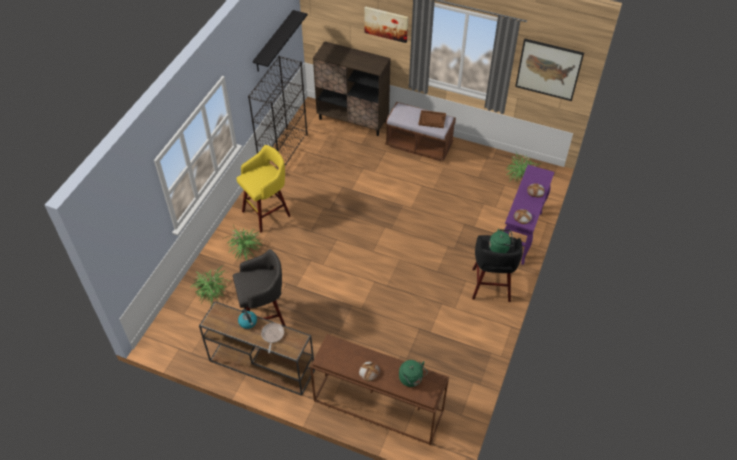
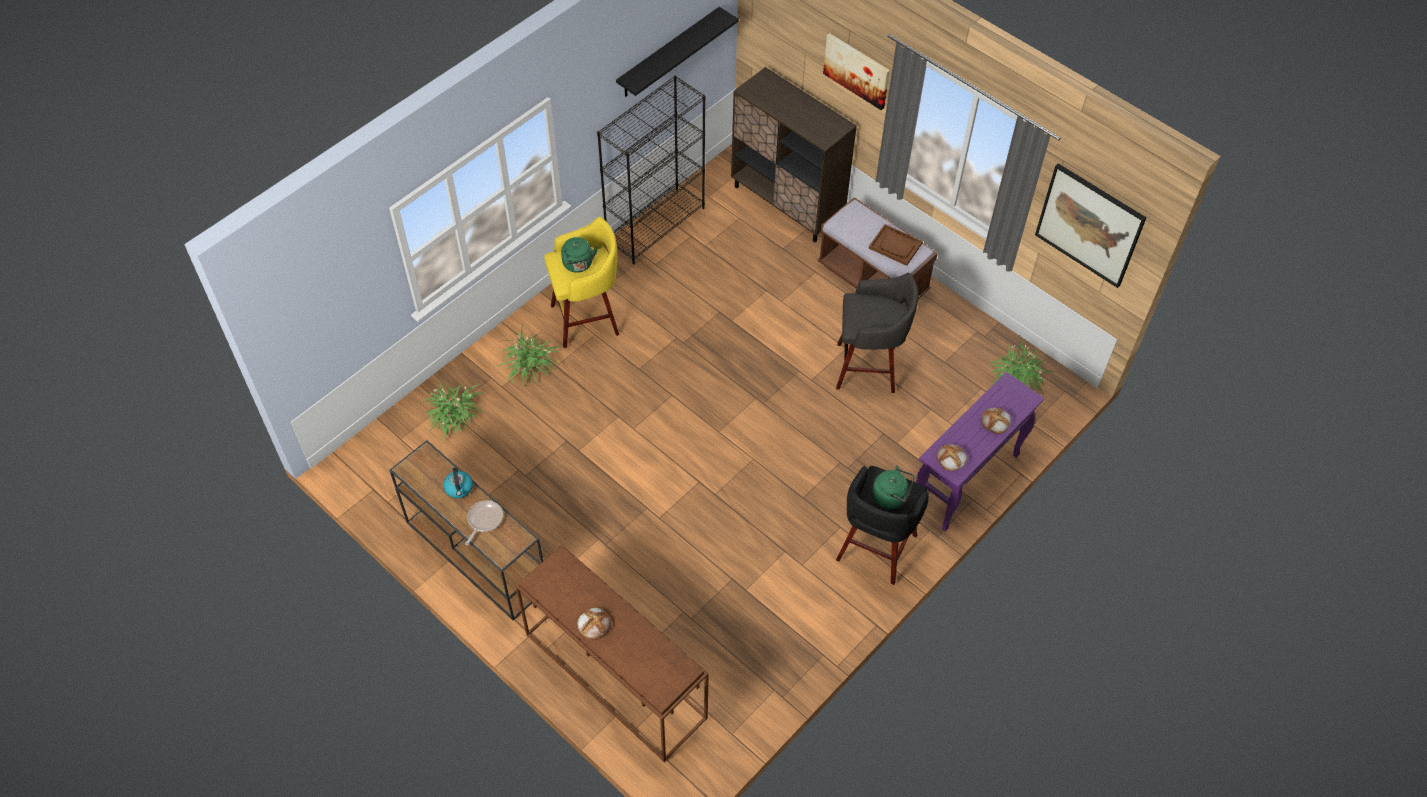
camera: 20 degrees right, 5 degrees up
(264, 316) = (512, 481): grey stool -> grey stool (868, 368)
(411, 379) = (650, 657): green kettle -> green kettle (578, 265)

